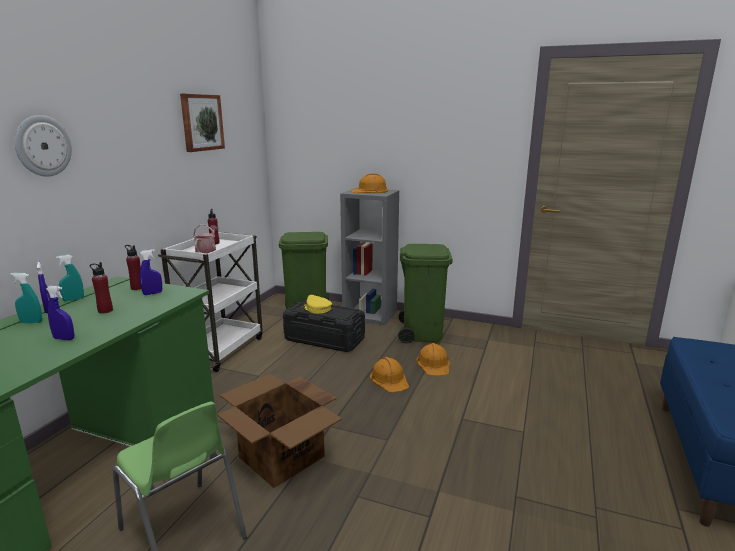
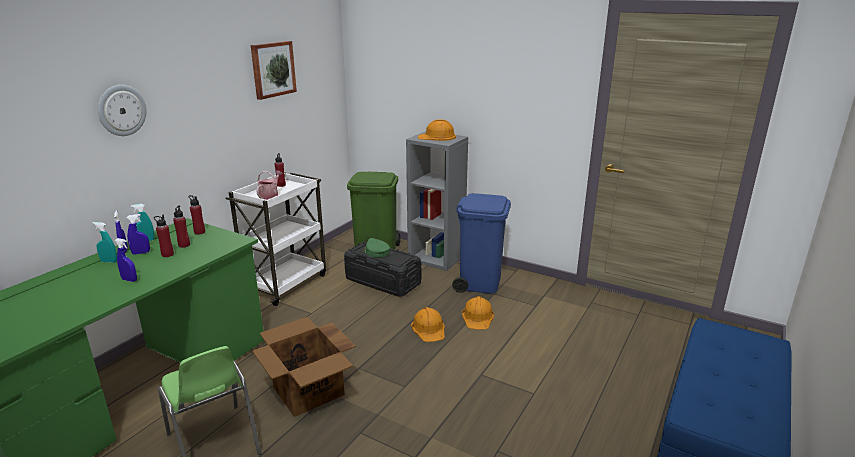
camera: 10 degrees right, 5 degrees up
(123, 300) = (184, 245): none -> red bottle
(152, 293) = (210, 239): blue spray bottle -> blue spray bottle (141, 253)
(316, 308) = (376, 252): yellow cap -> green cap
(421, 332) = (480, 282): green trash can -> blue trash can

